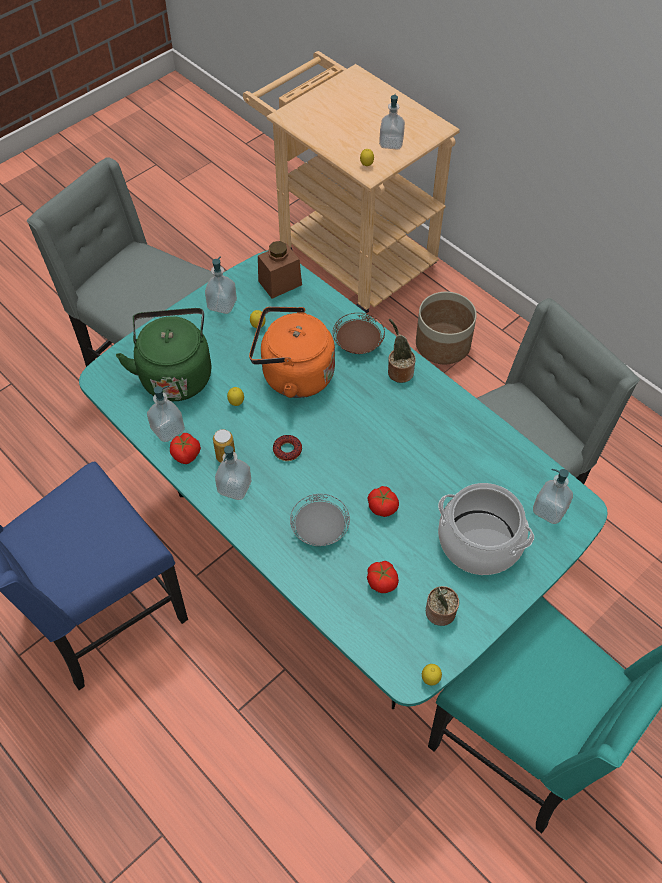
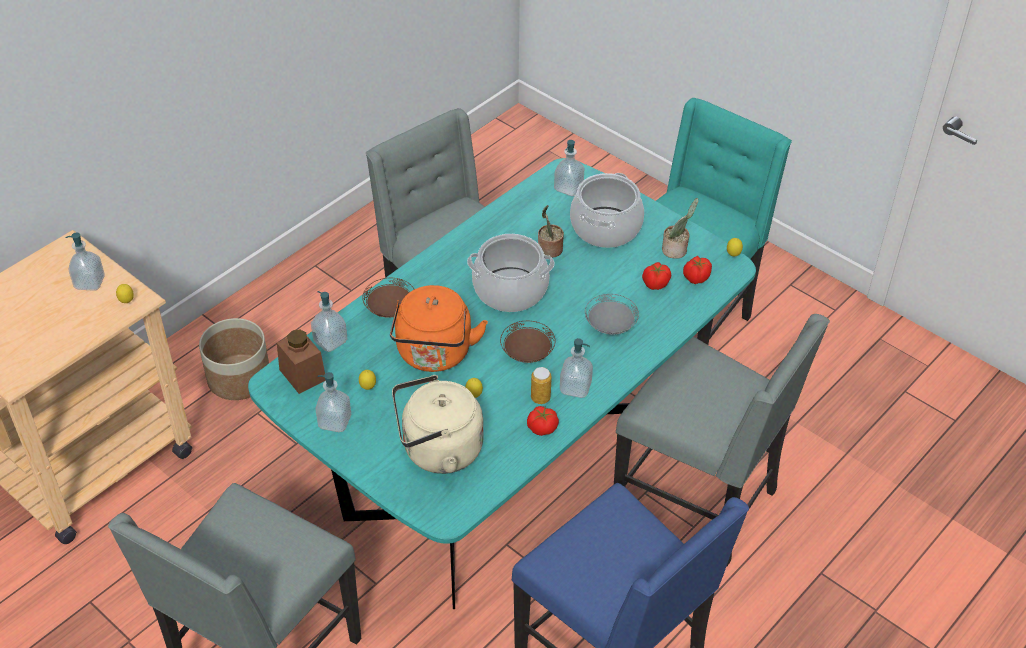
camera: 95 degrees left, 10 degrees down
(168, 429) = (512, 448): soap dispenser -> soap dispenser (330, 341)
(175, 374) = (437, 451): green kettle -> beige kettle
(267, 722) = (699, 502): none -> grey chair
(287, 450) = (527, 353): donut -> brown plate
(378, 441) = (510, 290): none -> cooking pot
(382, 507) = (582, 286): tomato -> tomato (696, 278)
(398, 371) = (425, 279): potted plant -> potted plant (549, 250)

